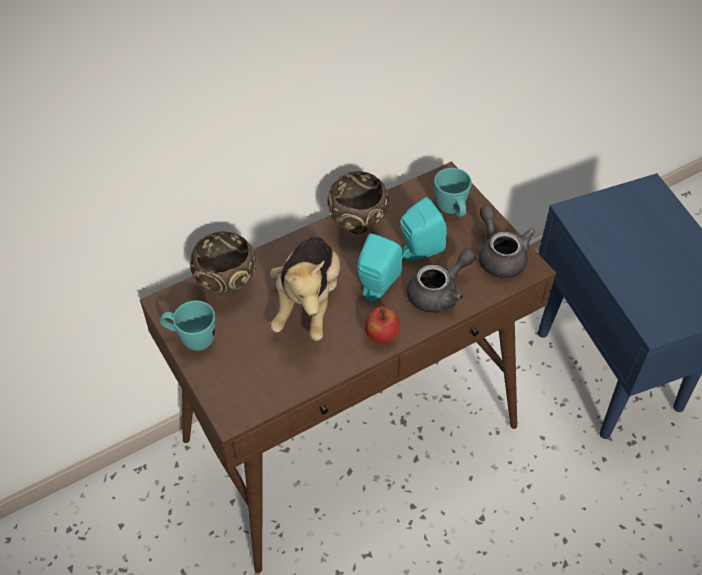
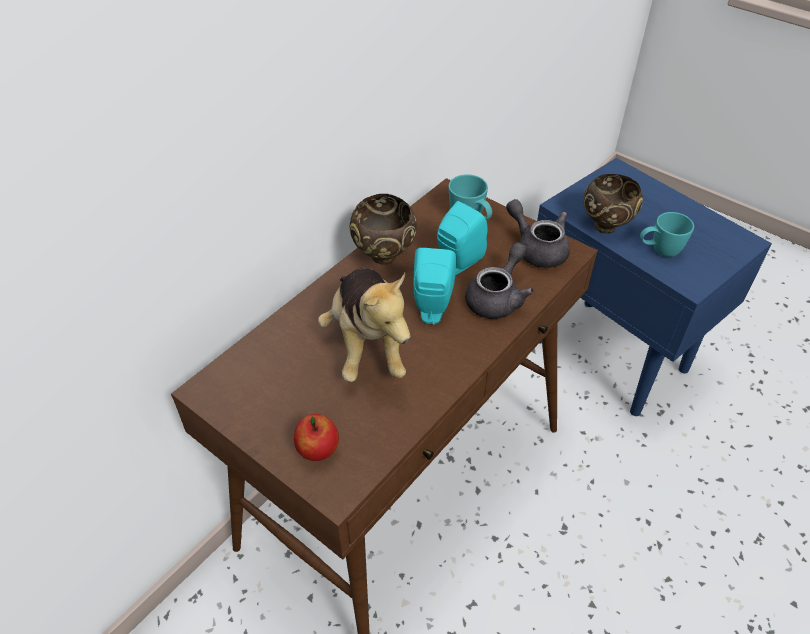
camera: 20 degrees left, 5 degrees down
(191, 339) = (251, 420): turquoise mug -> turquoise mug (659, 251)
(228, 286) = (270, 351): brown bowl -> brown bowl (606, 226)
(382, 336) = (462, 355): apple -> apple (318, 450)

